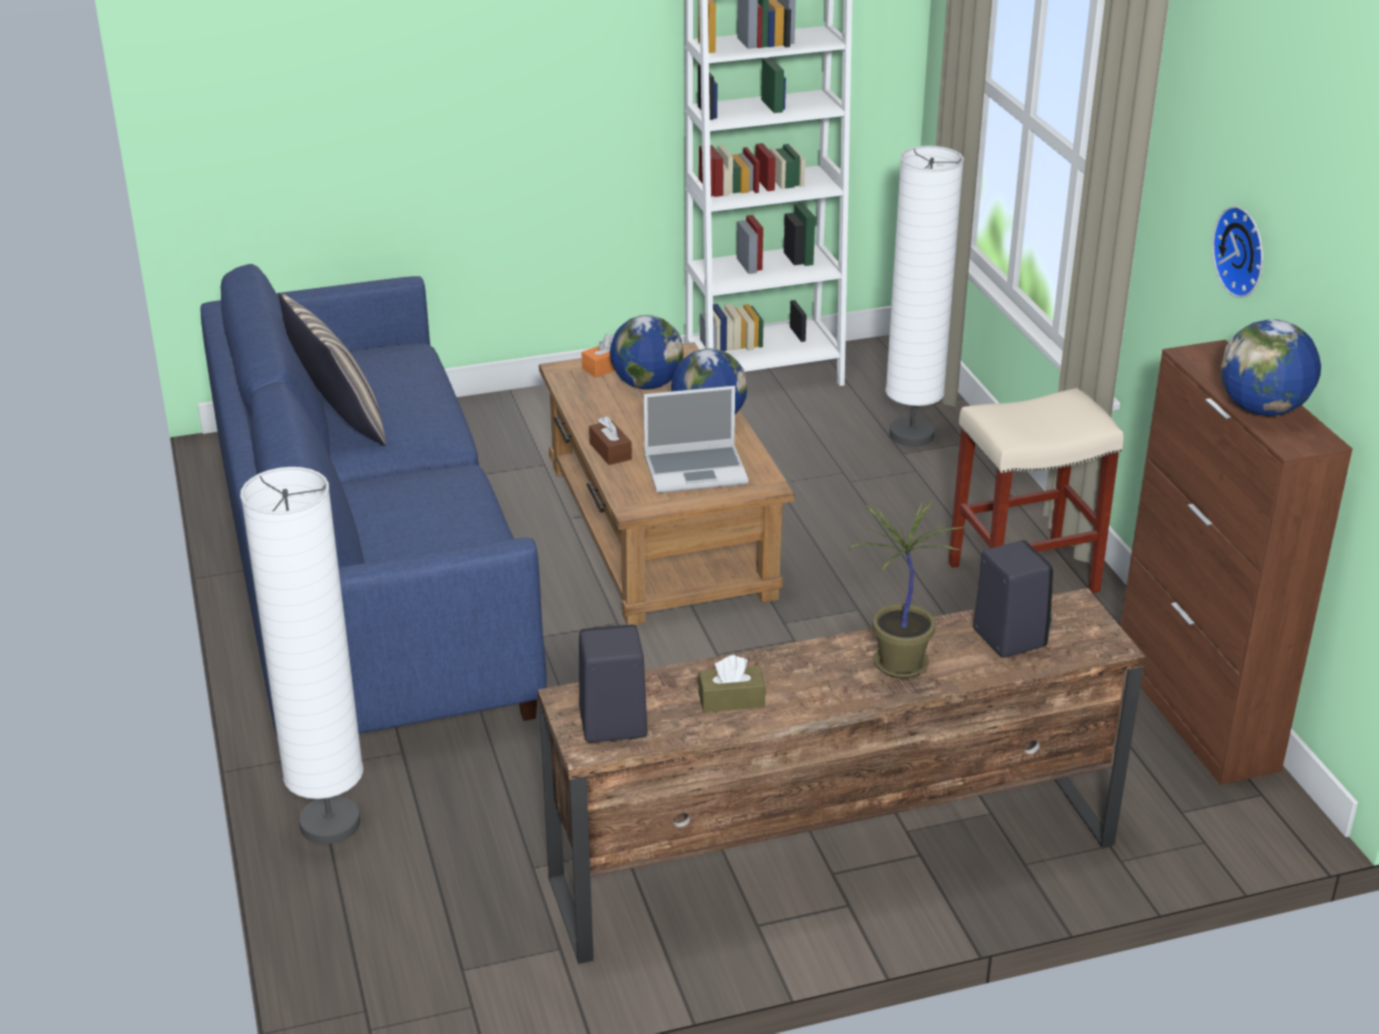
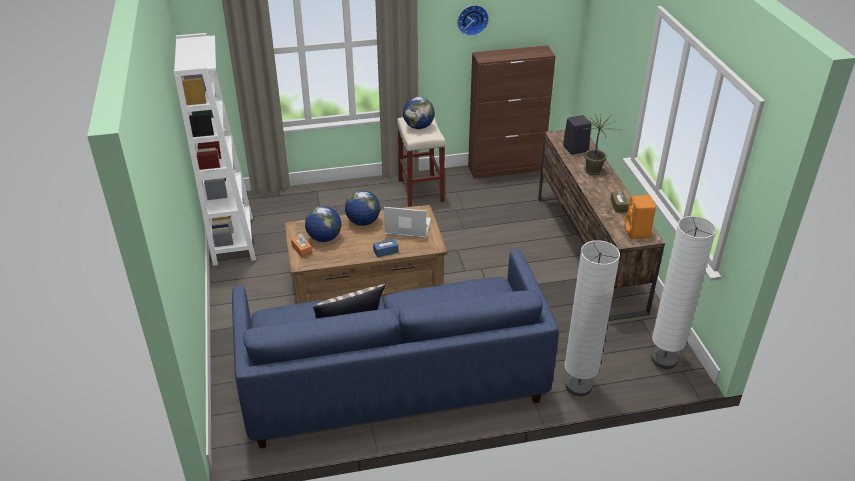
camera: 85 degrees left, 5 degrees up
(610, 451) = (385, 251): brown tissue box -> blue tissue box
(610, 724) = (637, 232): black speaker -> orange speaker
(696, 470) = (407, 228): laptop -> laptop turned 75 degrees counterclockwise
(911, 435) = (305, 204): white floor lamp -> white floor lamp (664, 359)
(1262, 409) = (523, 53): globe -> globe (418, 127)

